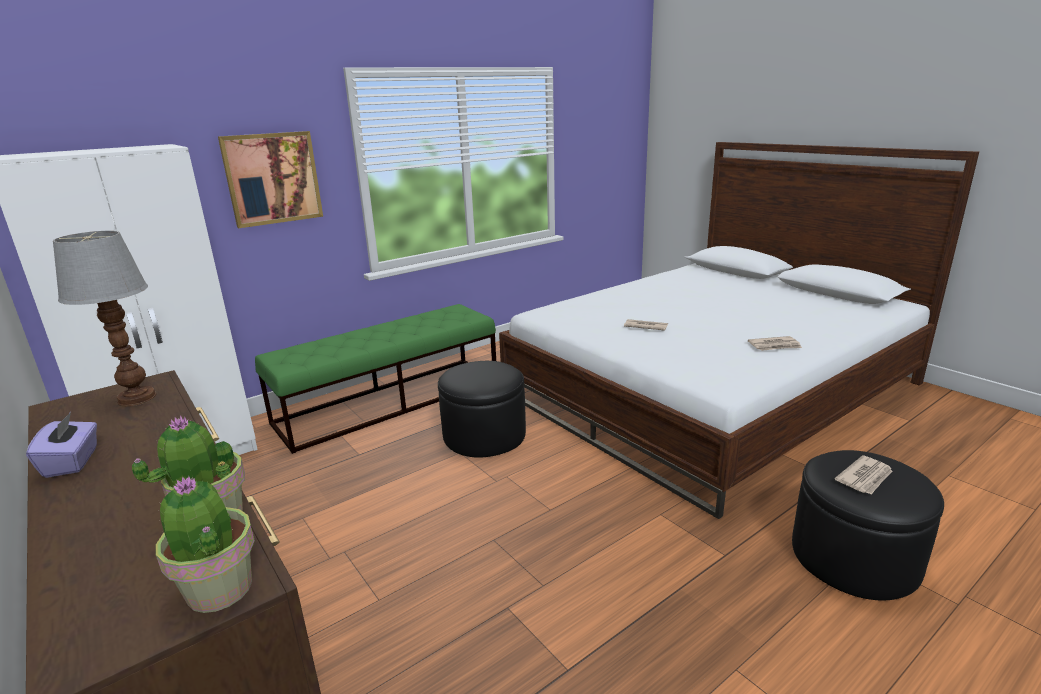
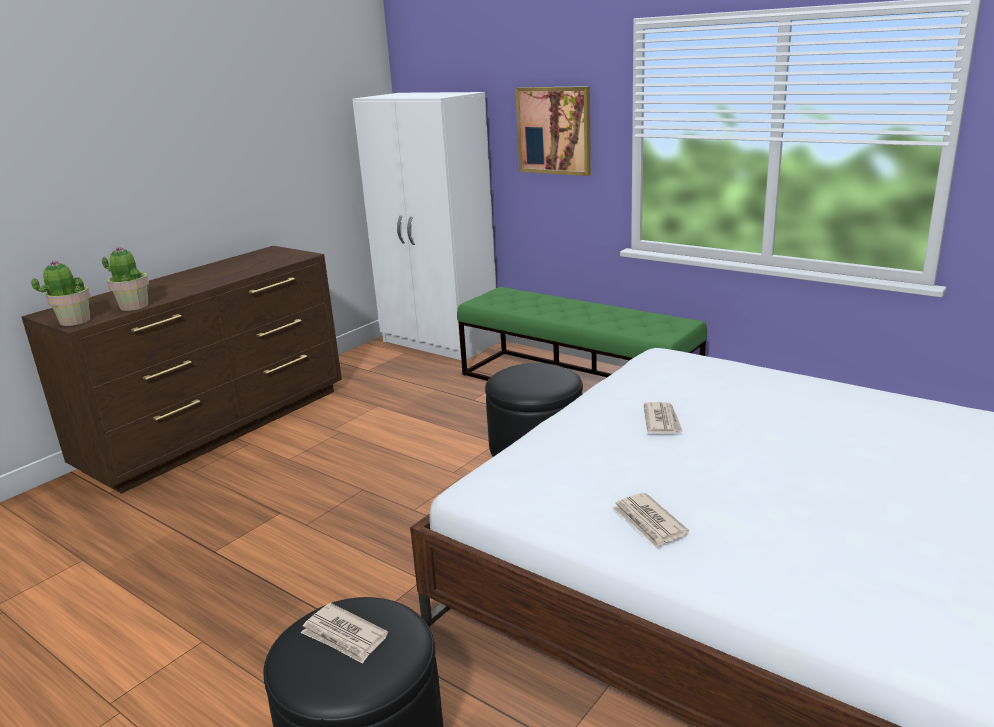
camera: 75 degrees right, 0 degrees up
(72, 462) = (203, 270): purple tissue box -> none
(136, 398) = (280, 258): table lamp -> none

